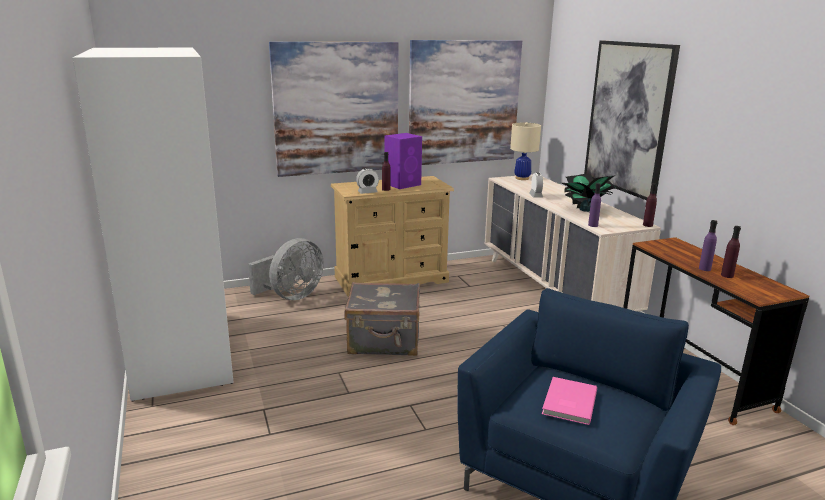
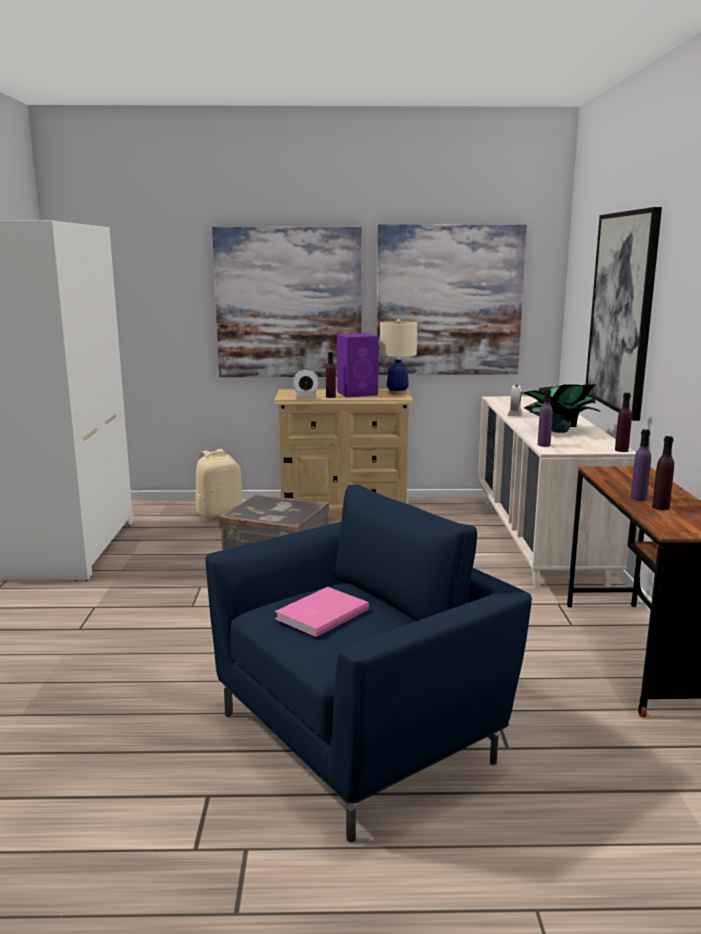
camera: 20 degrees right, 5 degrees down
(291, 296) = (219, 513): grey fan -> beige backpack
(522, 178) = (524, 399): beige table lamp -> beige table lamp (397, 393)

